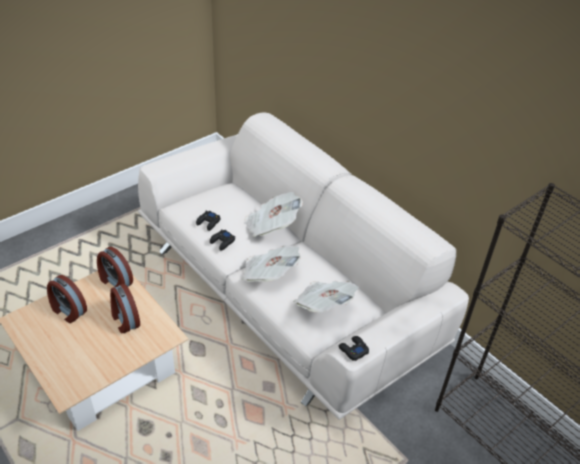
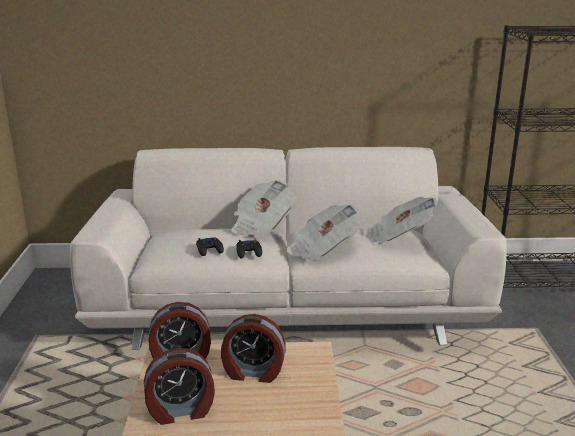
camera: 50 degrees left, 20 degrees down
(353, 350) = (482, 229): black game controller -> none

